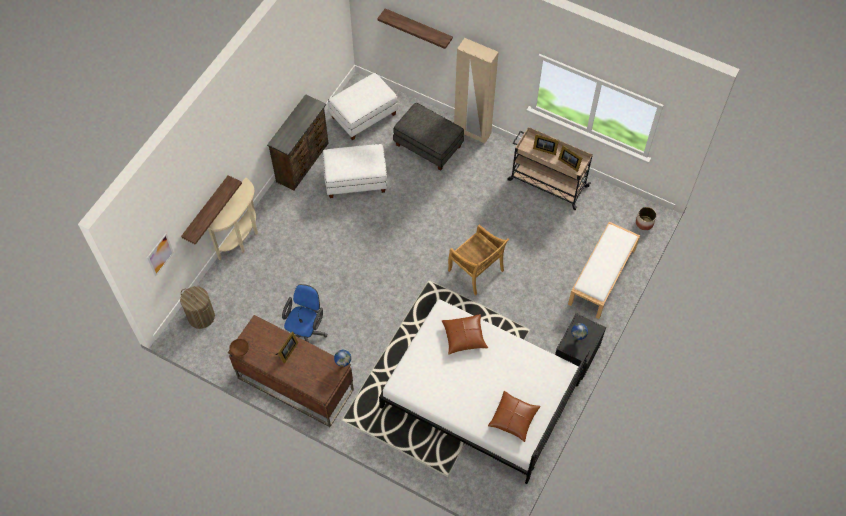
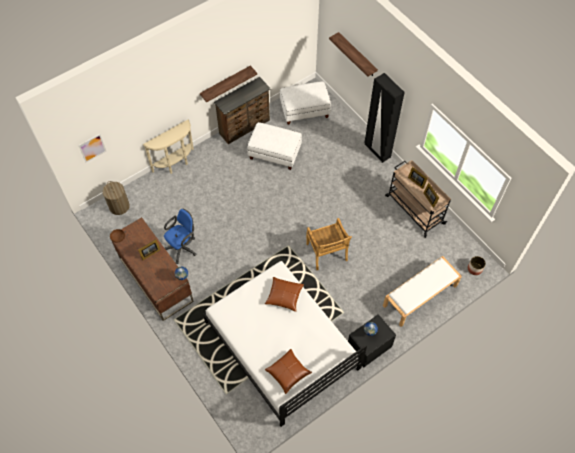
camera: 25 degrees right, 0 degrees up
(206, 210) = (144, 130): shelf -> shelf (225, 83)
(429, 146) = (340, 149): grey ottoman -> none
(472, 132) = (377, 151): beige wardrobe -> black wardrobe

